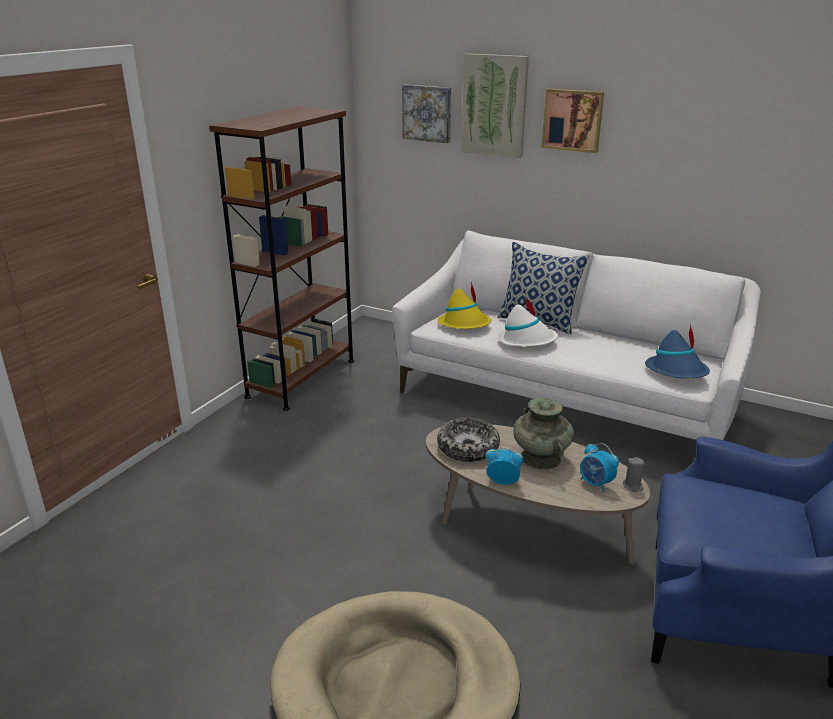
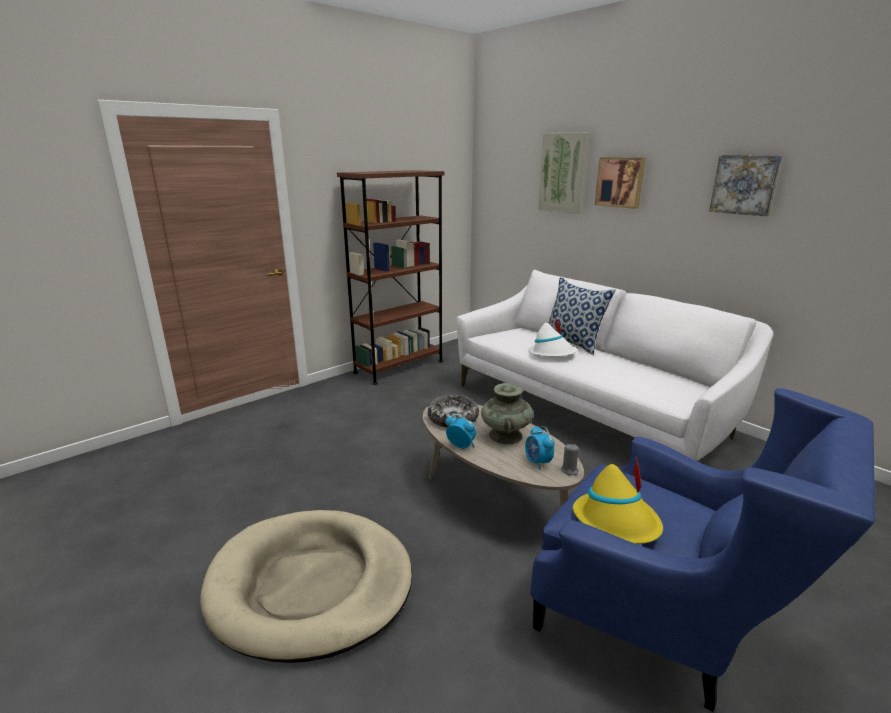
camera: 20 degrees right, 5 degrees down
(427, 113) = (517, 181): picture -> picture (745, 184)
(465, 324) = (511, 337): yellow hat -> yellow hat (617, 522)
(677, 371) = (668, 391): blue hat -> none

